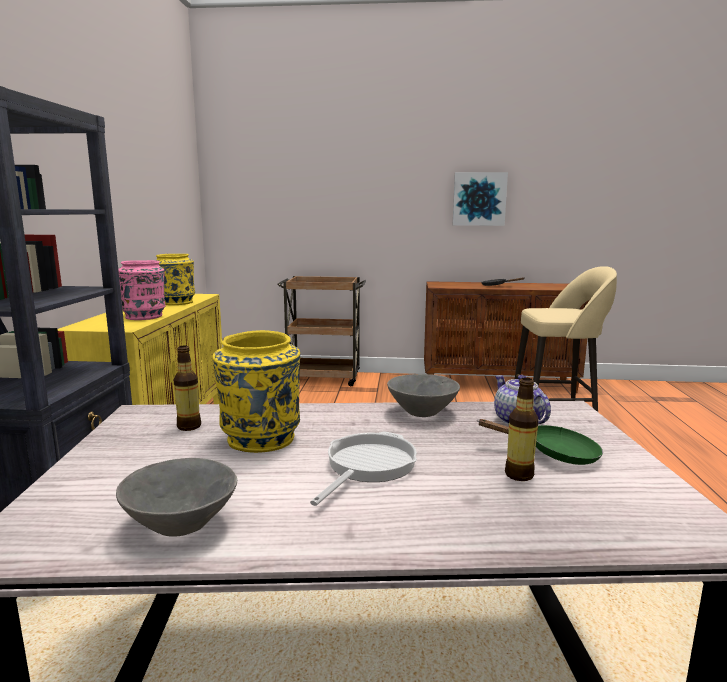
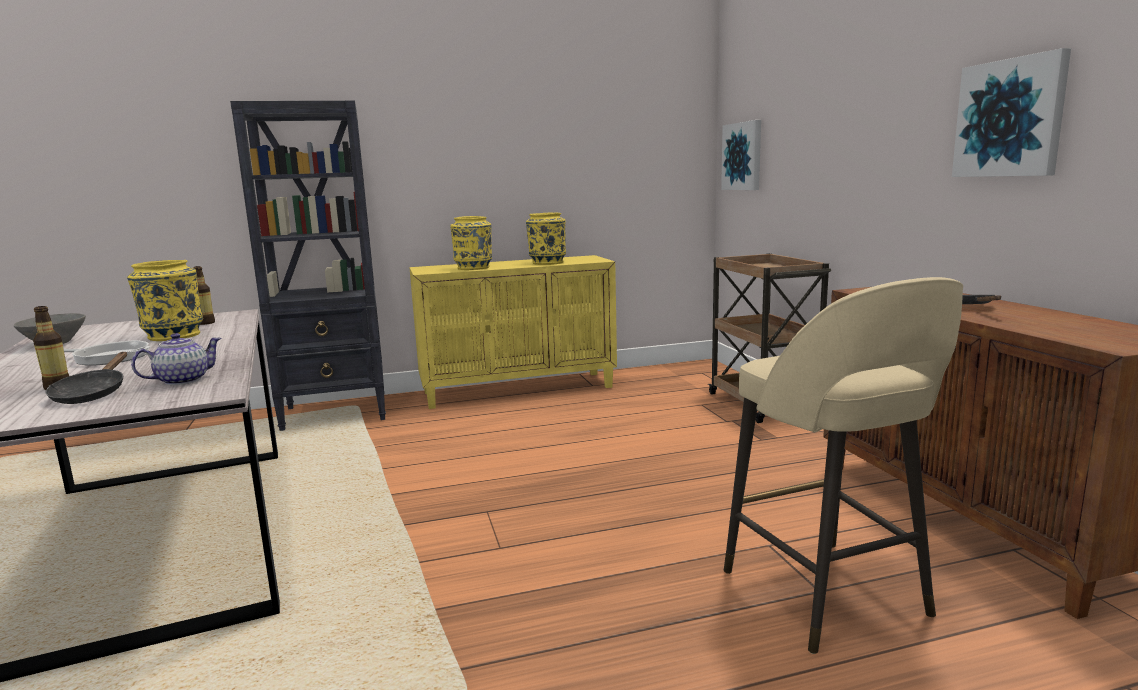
camera: 70 degrees right, 0 degrees up
(145, 316) = (473, 268): pink vase -> yellow vase
(244, 206) = (742, 156): none -> picture
(423, 412) = (219, 356): grey bowl -> none
(554, 453) = (92, 393): green frying pan -> black frying pan

